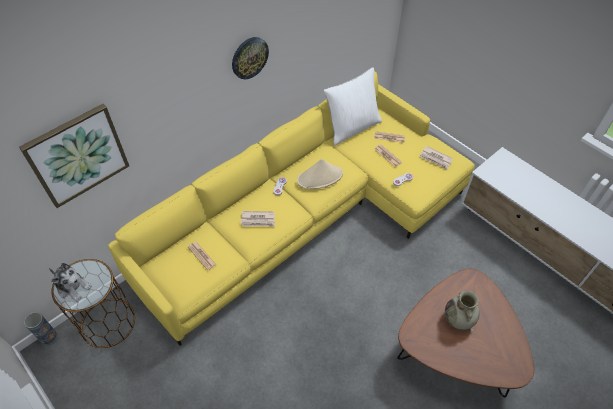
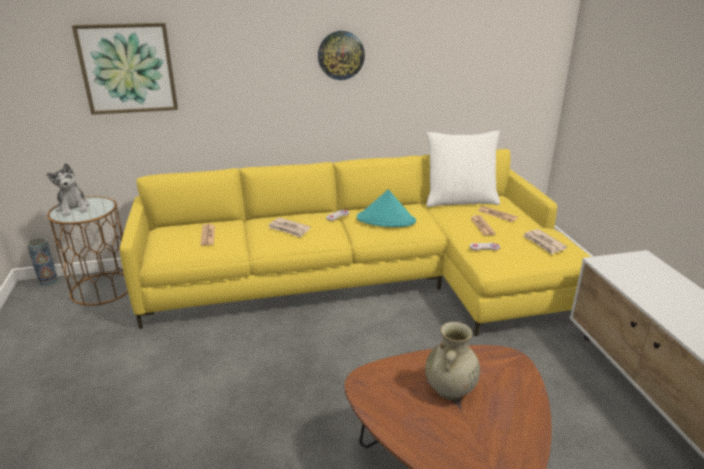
camera: 30 degrees right, 25 degrees down
(320, 177) = (386, 220): beige hat -> turquoise hat

